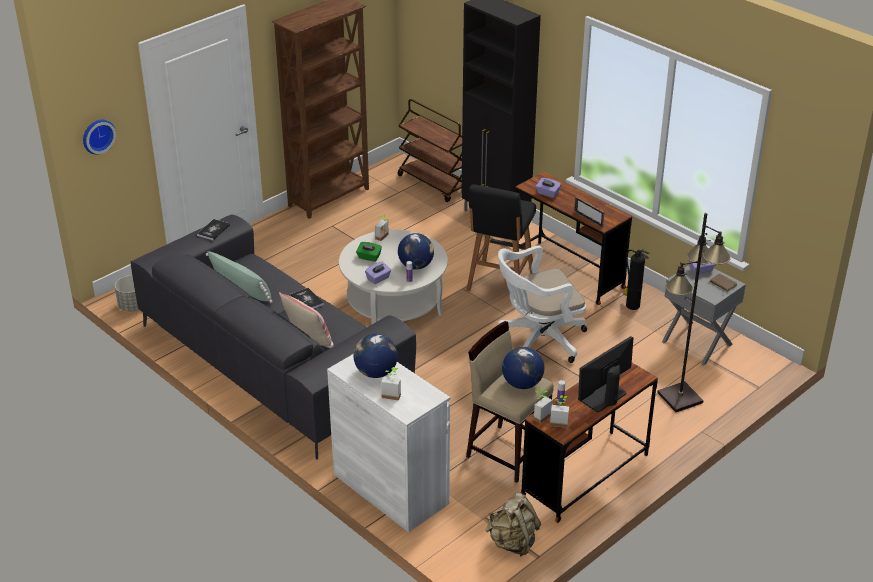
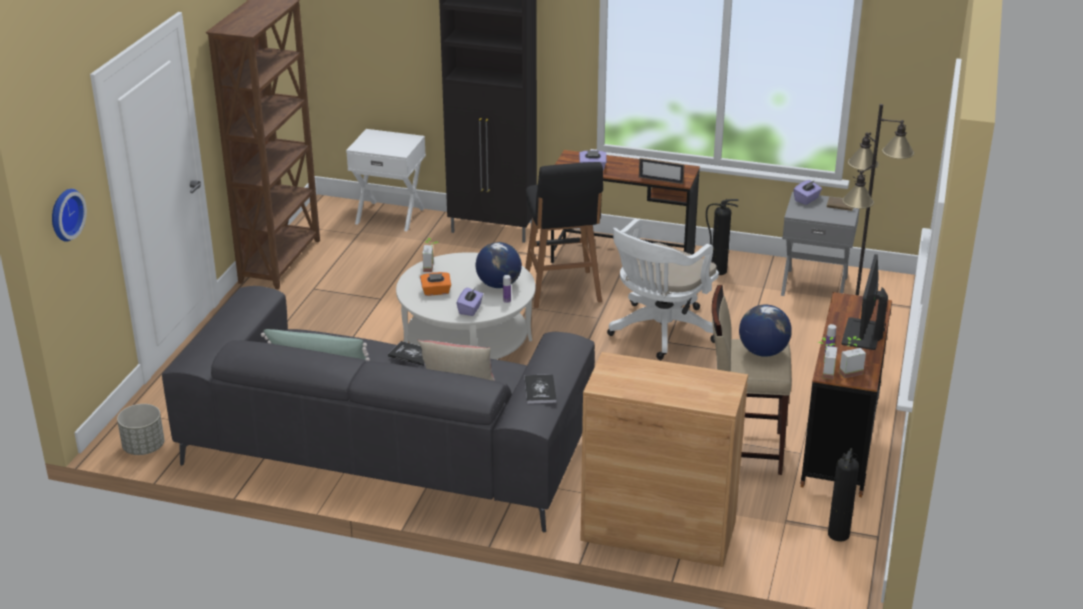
camera: 30 degrees left, 5 degrees down
(213, 230) = (241, 308): book -> book (540, 390)
(369, 257) = (436, 292): green tissue box -> orange tissue box
(375, 372) = (642, 377): globe -> none
(390, 489) = (658, 531): white cabinet -> brown cabinet
(392, 394) = (684, 392): potted plant -> none
(434, 183) = (390, 215): brown cart -> white nightstand
(512, 542) = (838, 534): beige backpack -> fire extinguisher

